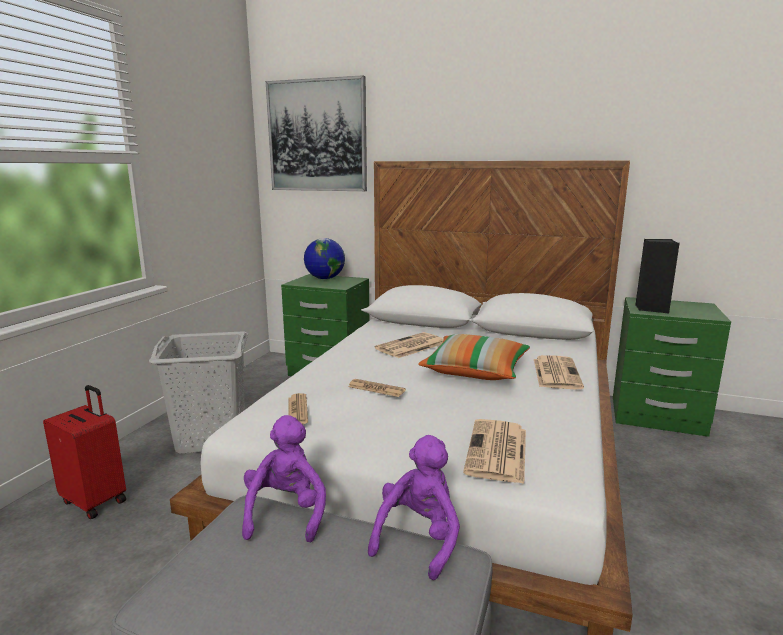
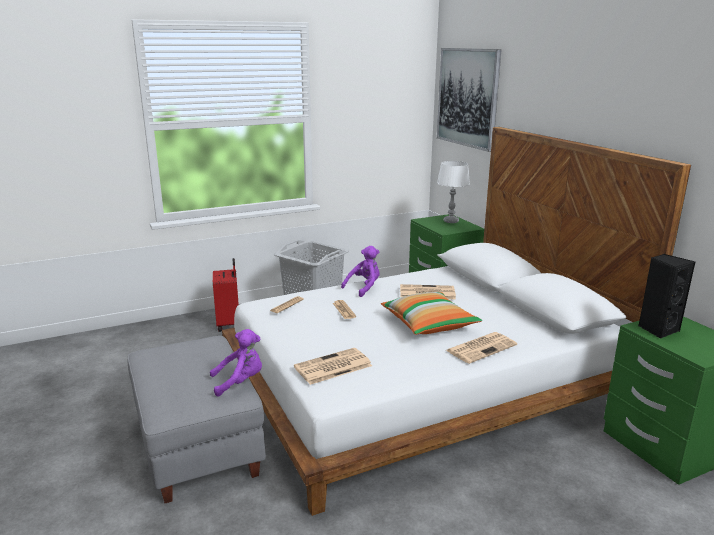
camera: 45 degrees right, 5 degrees up
(286, 513) = (216, 348): purple plush toy -> purple plush toy (364, 288)
(325, 278) = (450, 221): globe -> white table lamp

